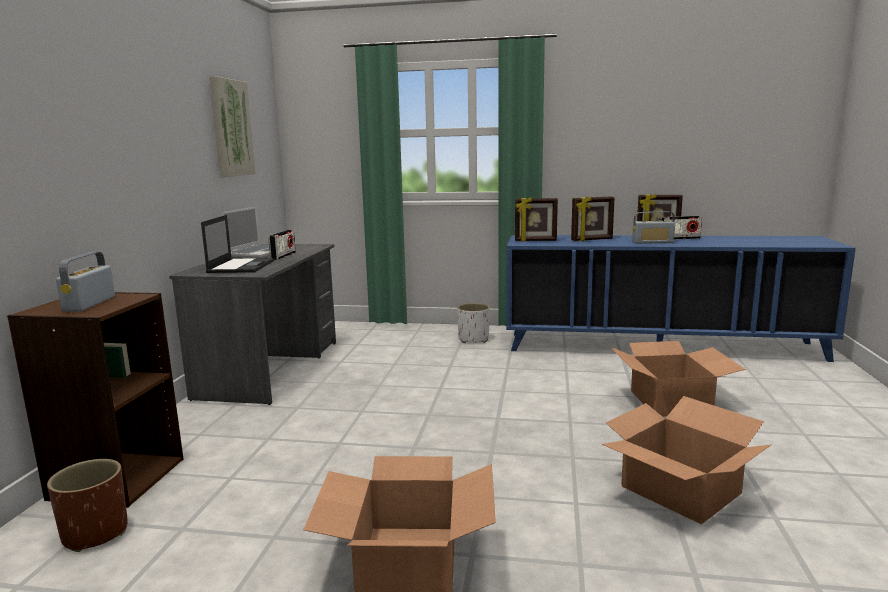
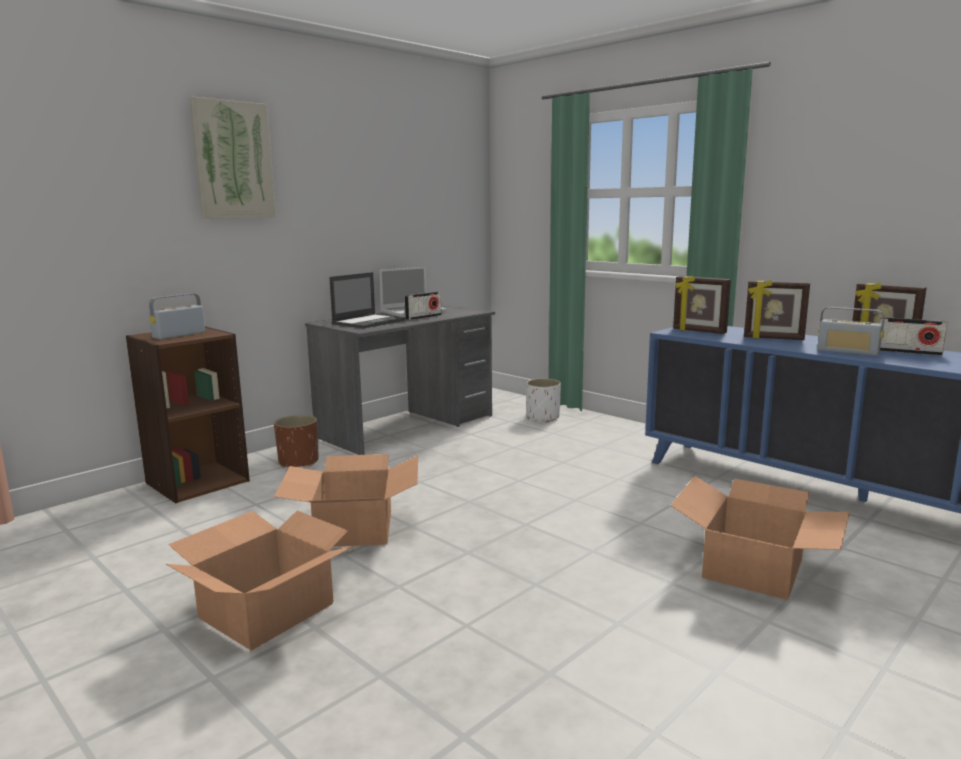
camera: 35 degrees right, 0 degrees up
(95, 534) = (138, 514): brown planter -> brown planter (298, 462)
(231, 128) = (411, 189): picture -> picture (233, 160)
(473, 339) = (630, 441): white planter -> white planter (543, 417)
(680, 490) = (591, 659): cardboard box -> cardboard box (353, 528)

